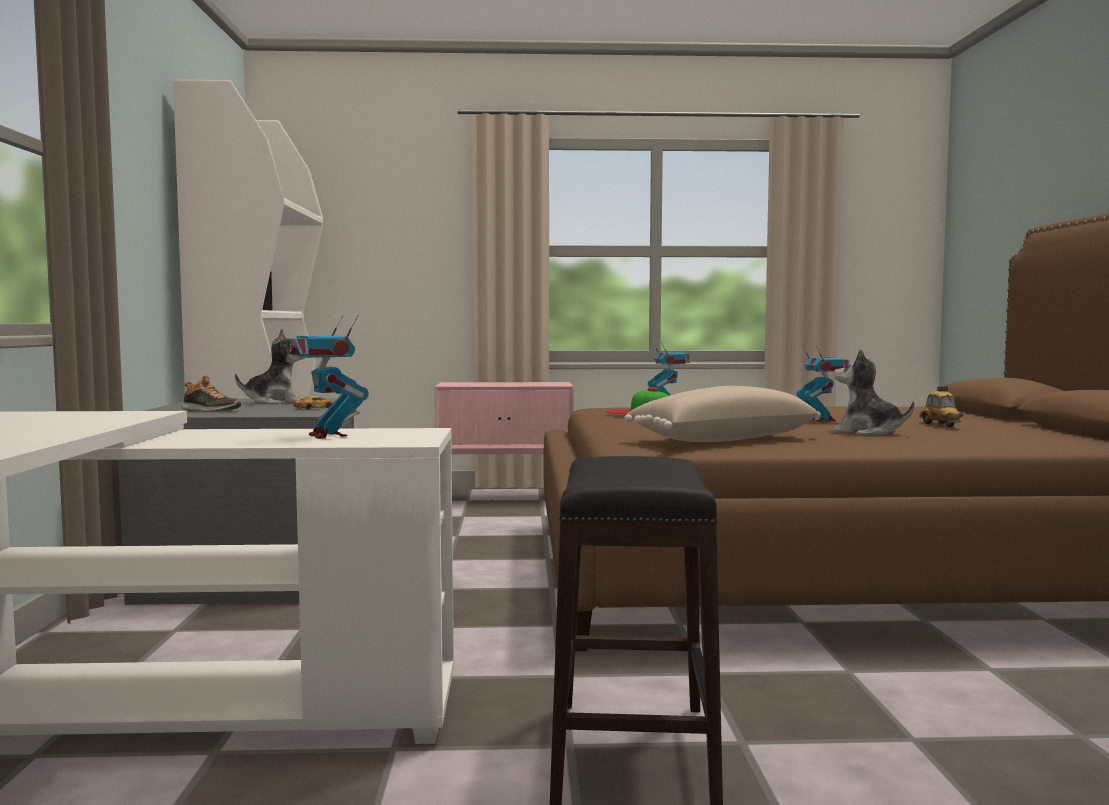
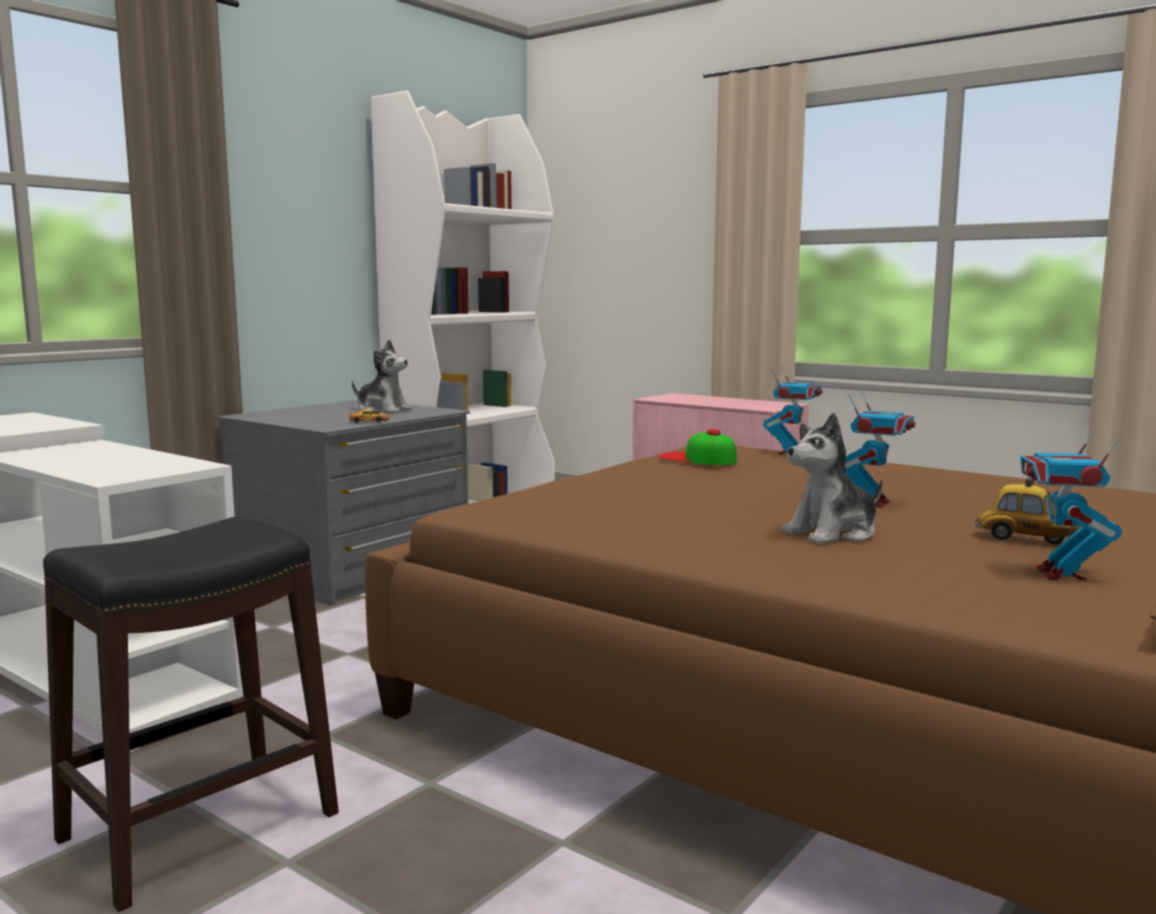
camera: 40 degrees right, 5 degrees up
(210, 410) = (294, 416): shoe -> none
(327, 435) = (114, 461): toy robot -> toy robot (1060, 574)
(721, 440) = (605, 513): beige pillow -> none
(867, 432) = (833, 533): plush toy -> plush toy turned 105 degrees counterclockwise
(941, 425) = (1025, 539): toy car -> toy car turned 90 degrees counterclockwise

